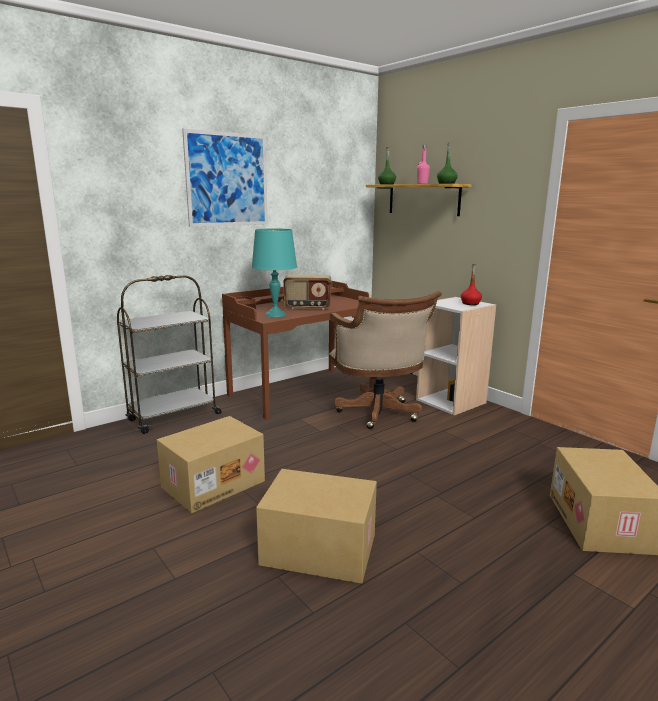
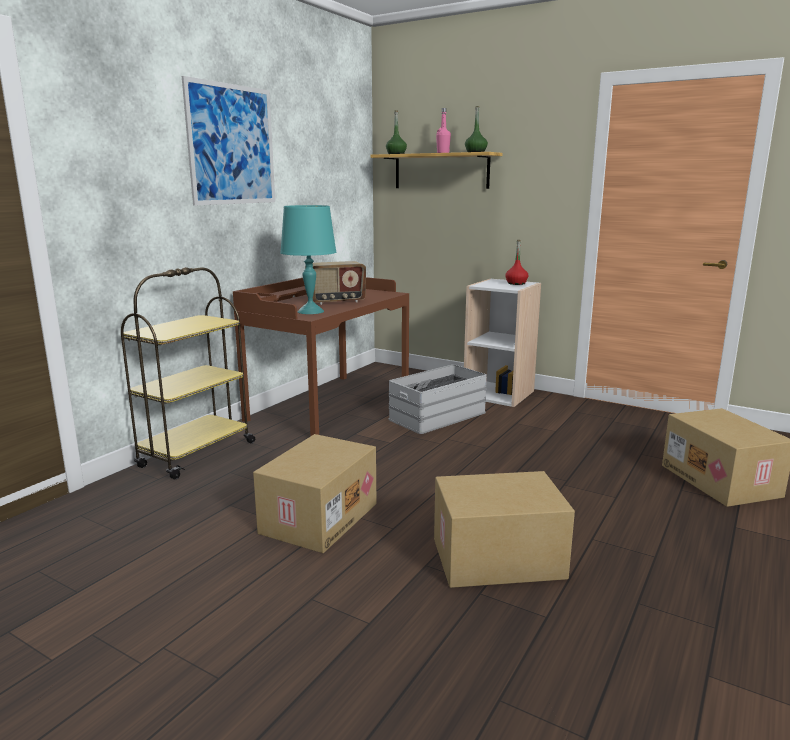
camera: 20 degrees left, 0 degrees up
(173, 417) = (196, 455): grey cart -> yellow cart
(379, 414) = (438, 416): office chair -> grey storage box

